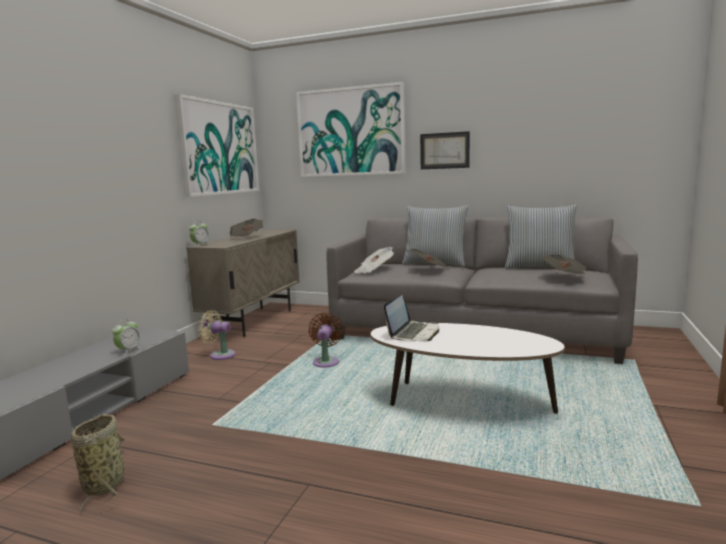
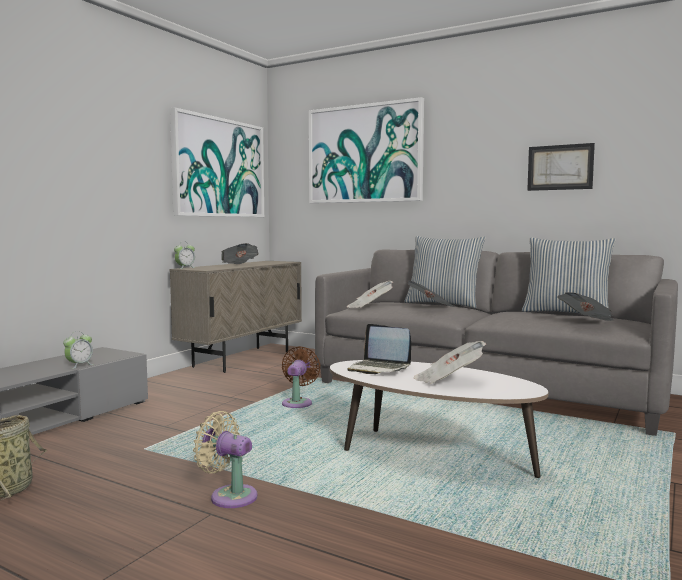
camera: 10 degrees right, 5 degrees down
(220, 355) = (189, 387): beige fan -> beige fan (229, 496)
(414, 333) = (379, 368): laptop -> laptop turned 90 degrees clockwise
(444, 150) = (467, 175): picture -> picture (560, 167)
(479, 341) = (448, 380): none -> newspaper

